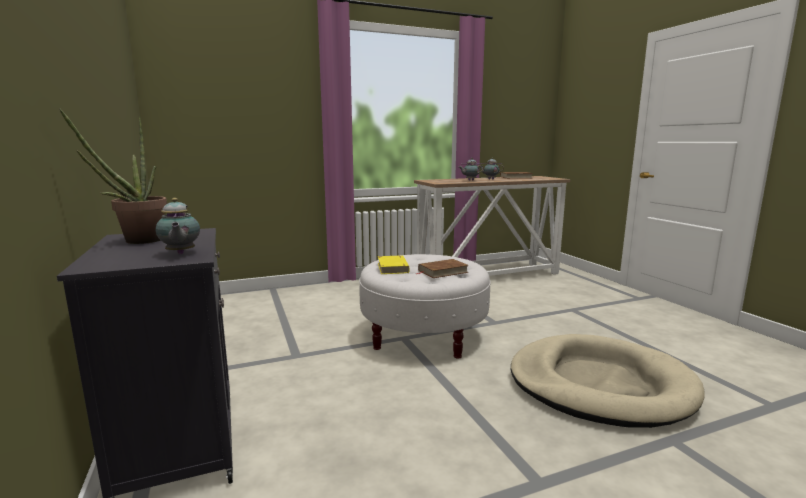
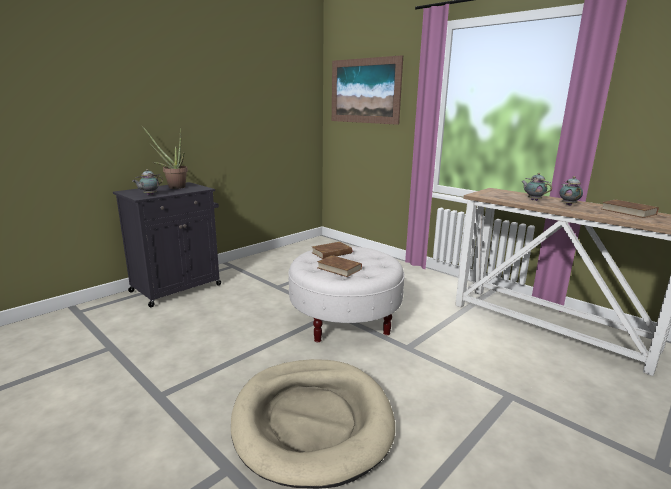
camera: 65 degrees right, 5 degrees up
(227, 85) = (364, 91): none -> picture
(393, 268) = (332, 253): yellow book -> brown book

